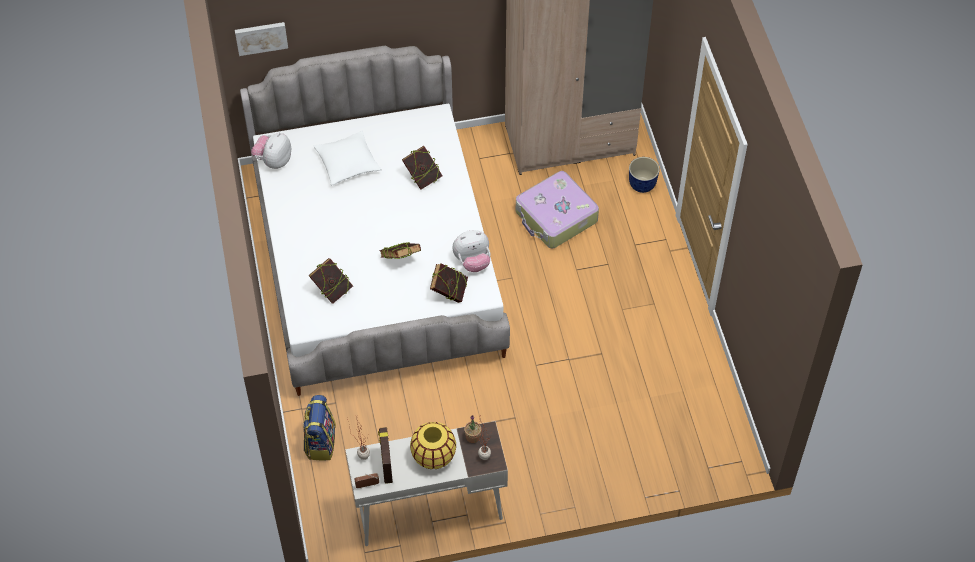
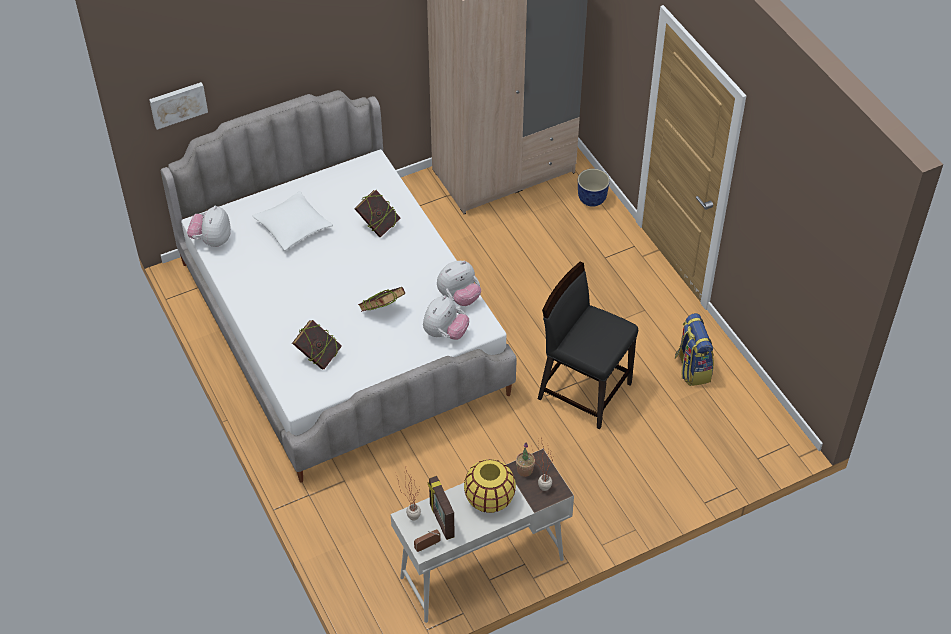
camera: 15 degrees left, 5 degrees down
(320, 442) = (340, 525): backpack -> backpack (692, 368)
(449, 293) = (445, 333): book -> plush toy
(556, 217) = (515, 247): suitcase -> none
(572, 367) = (584, 390): none -> black chair

